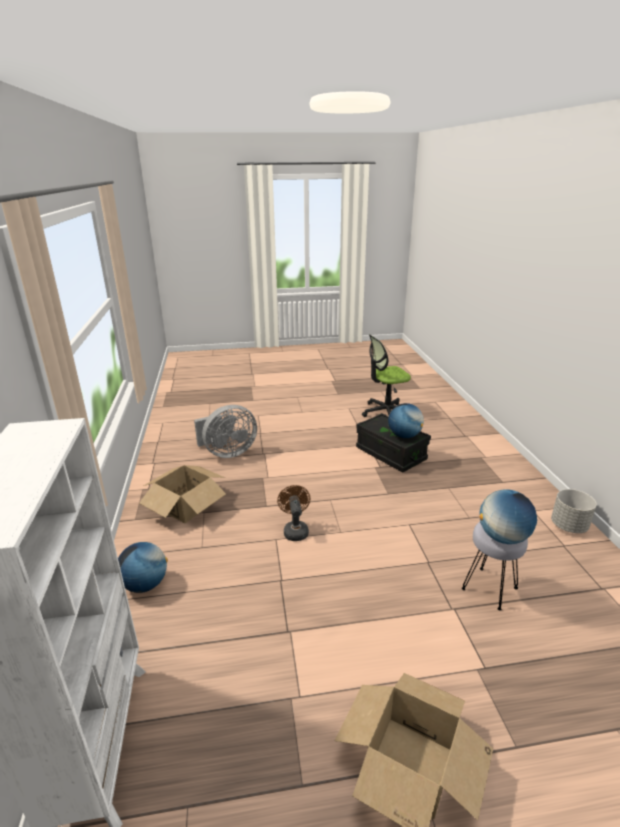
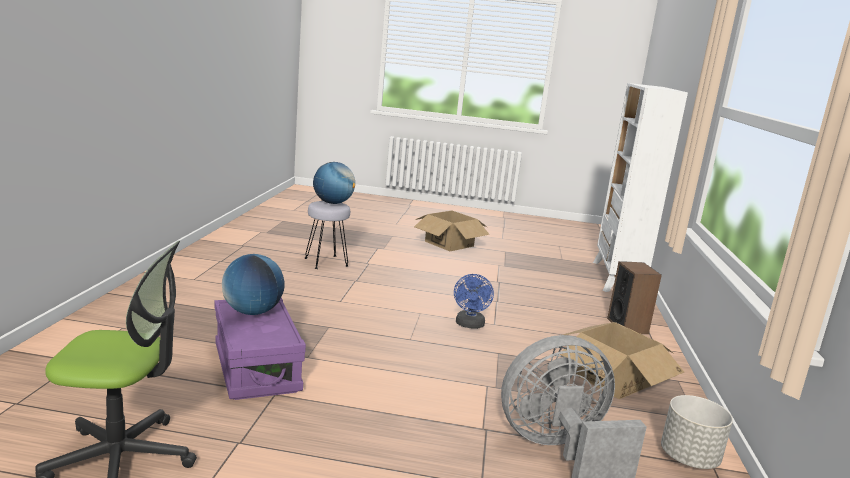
camera: 165 degrees left, 10 degrees down
(145, 584) = (627, 326): globe -> speaker
(295, 530) = (469, 325): brown fan -> blue fan
(390, 454) = (256, 368): black storage box -> purple storage box
(569, 526) = (186, 266): grey planter -> grey planter (688, 458)

